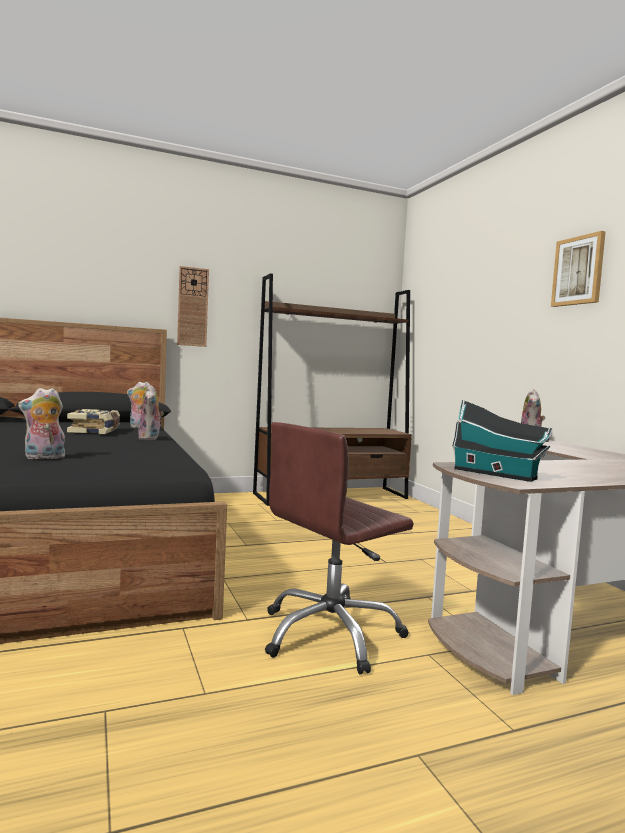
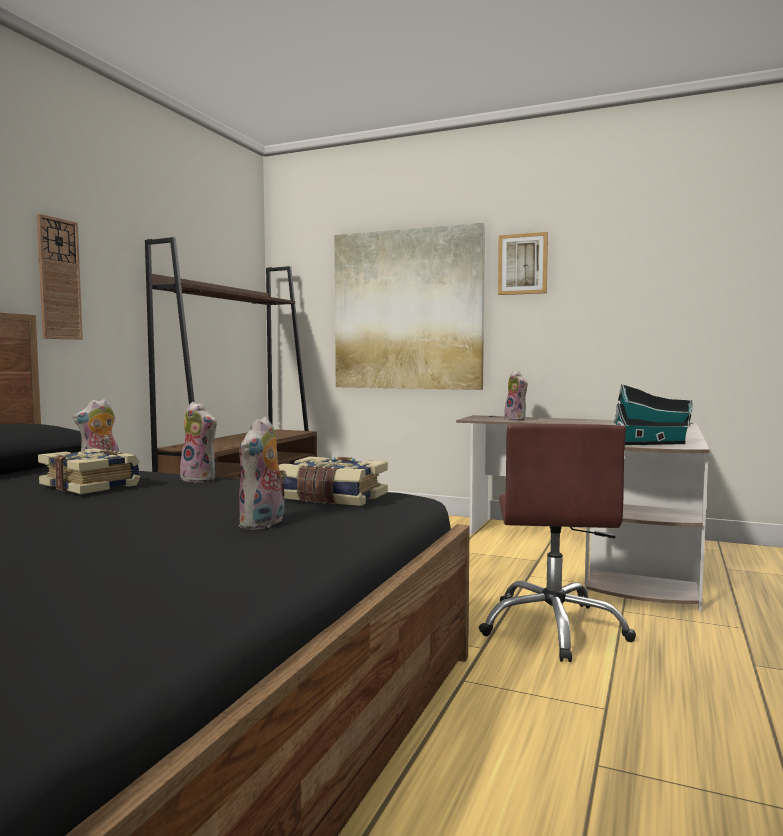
camera: 45 degrees left, 0 degrees up
(134, 457) = (332, 498): none -> book
(482, 325) = (407, 310): none -> picture

